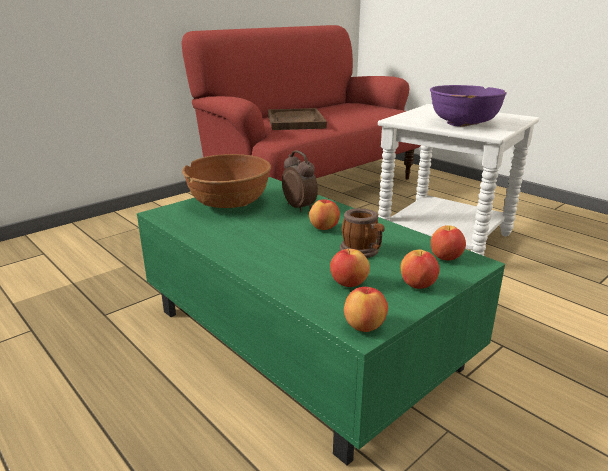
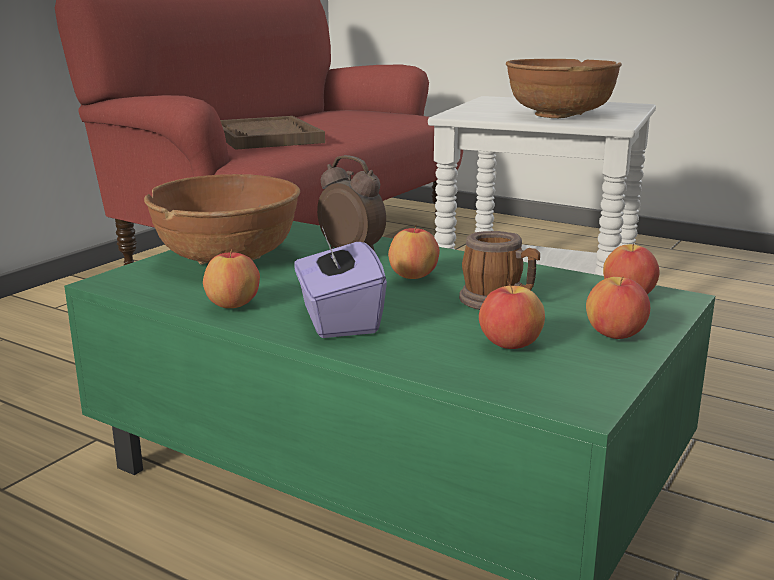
camera: 15 degrees left, 5 degrees down
(262, 253) = (338, 320): none -> purple tissue box
(364, 326) = (578, 397): apple -> apple (233, 305)
(463, 123) = (559, 115): purple bowl -> brown bowl

